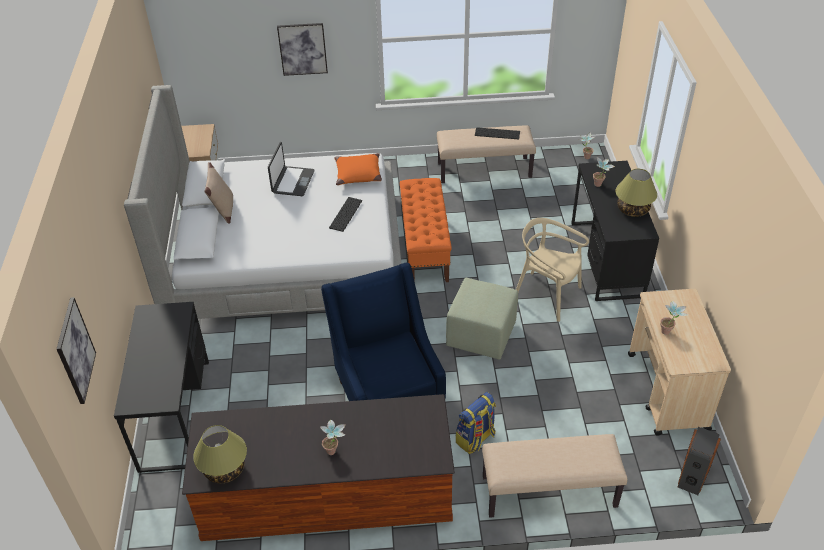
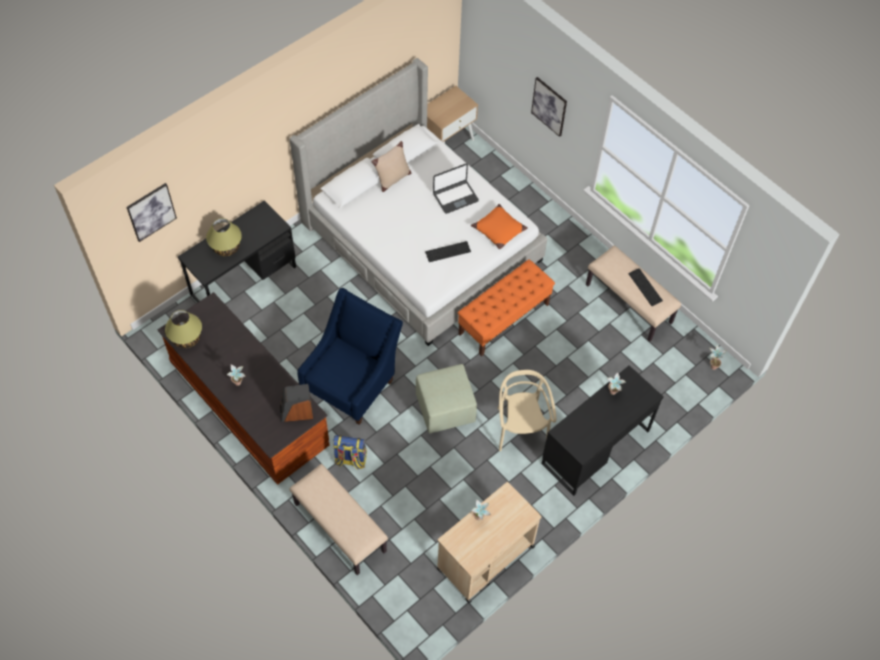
camera: 50 degrees right, 15 degrees up
(632, 209) = (602, 431): table lamp -> table lamp (226, 247)
(693, 475) = (419, 610): speaker -> speaker (296, 412)

